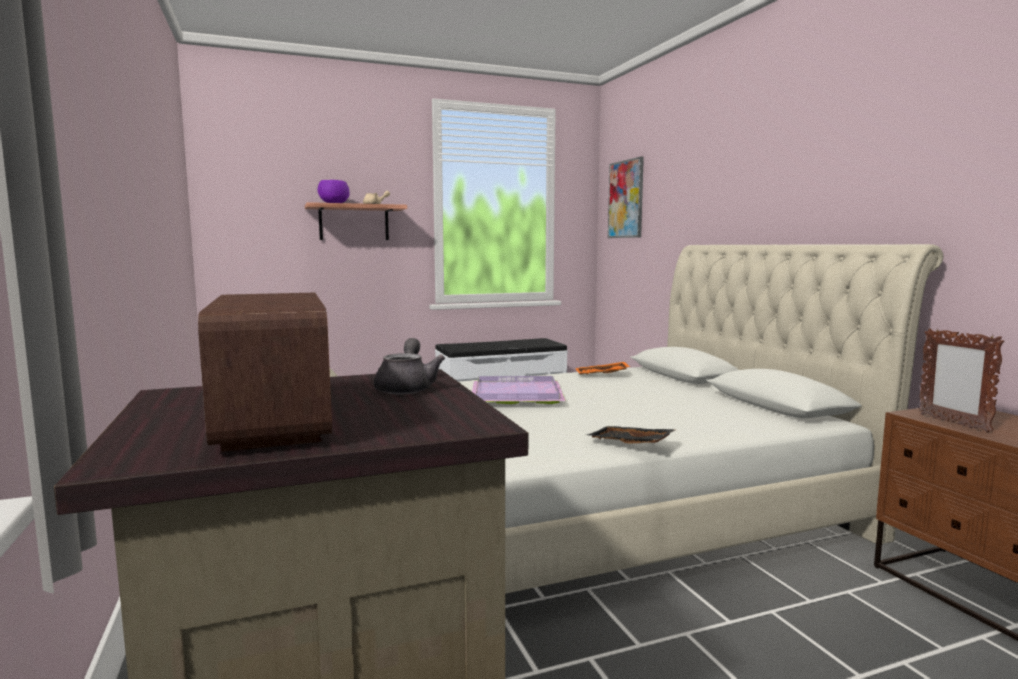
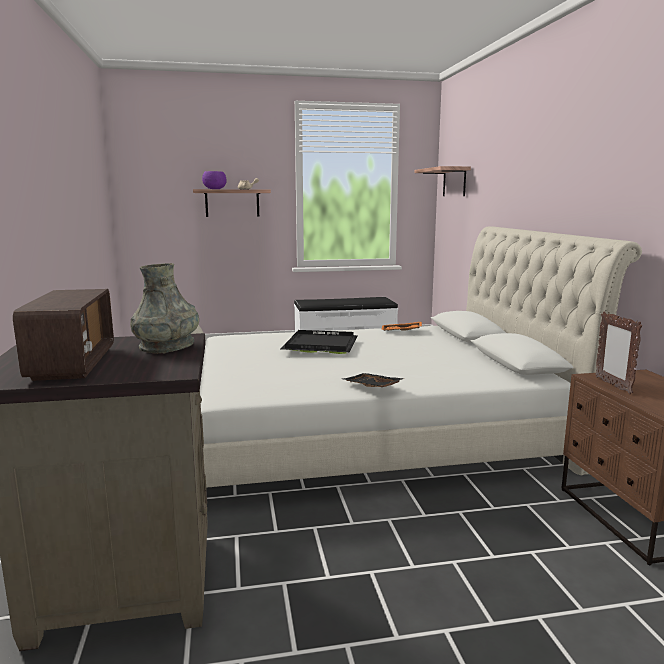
camera: 10 degrees right, 5 degrees up
(407, 388) = (167, 346): grey teapot -> grey vase
(518, 394) = (321, 345): purple tray -> black tray
(626, 199) = (454, 182): picture -> shelf

